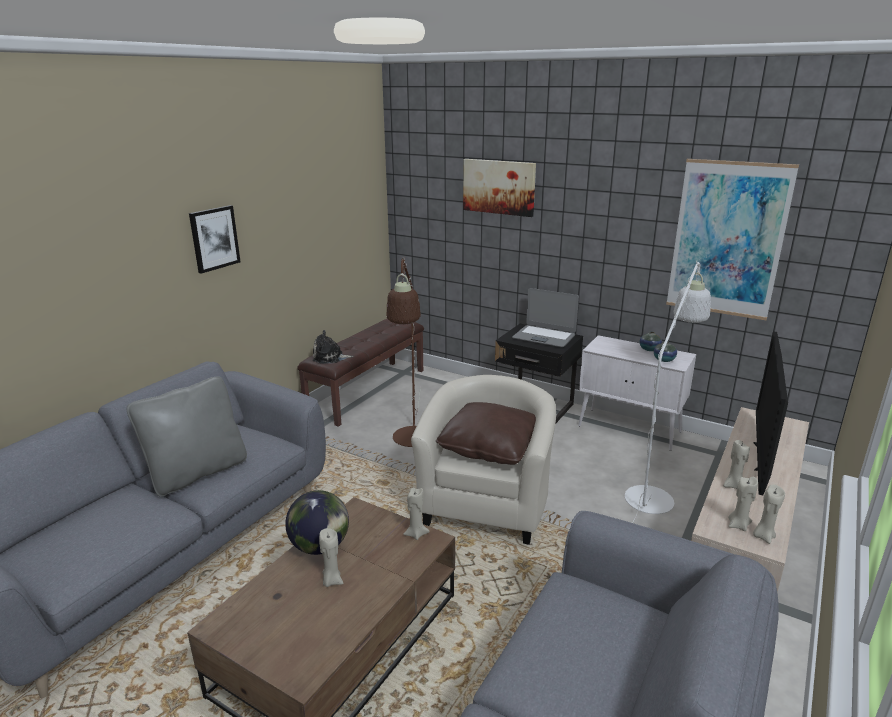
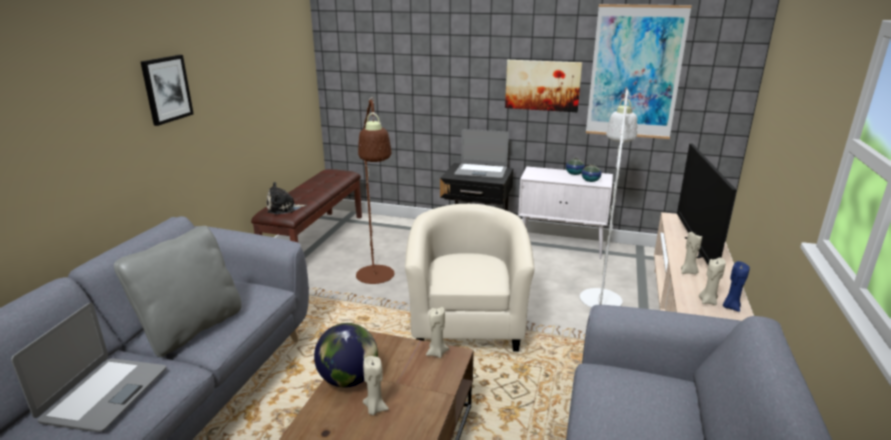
camera: 15 degrees left, 0 degrees up
(103, 524) = (104, 394): none -> laptop
(490, 447) = (471, 268): brown pillow -> none
(499, 187) = (428, 37): picture -> picture (542, 85)
(763, 536) = (731, 307): beige candle -> blue candle

